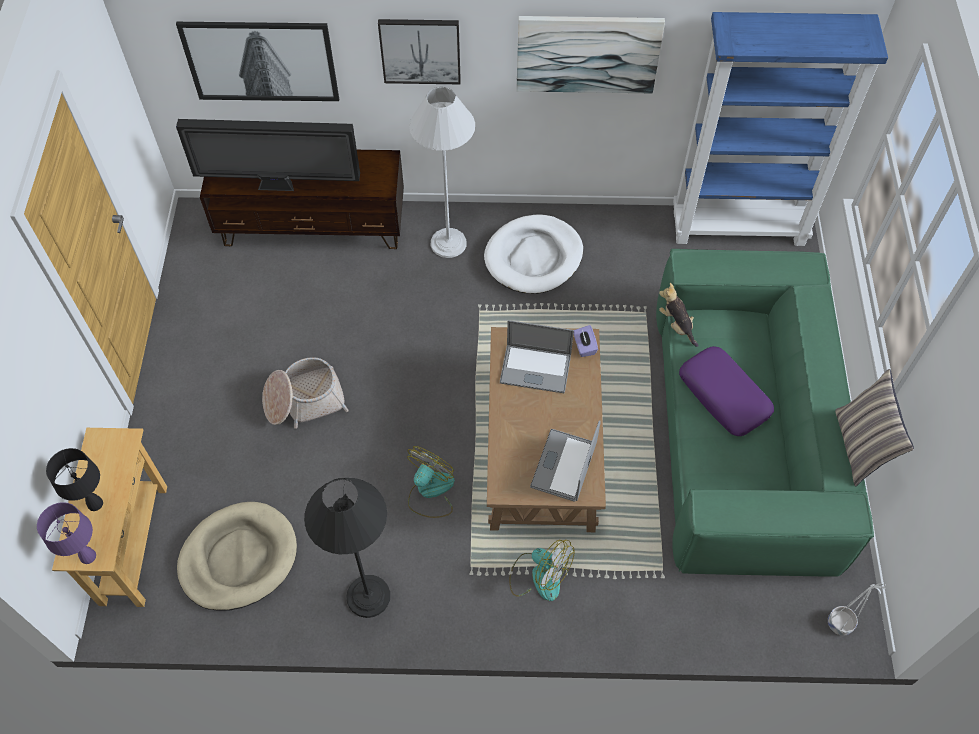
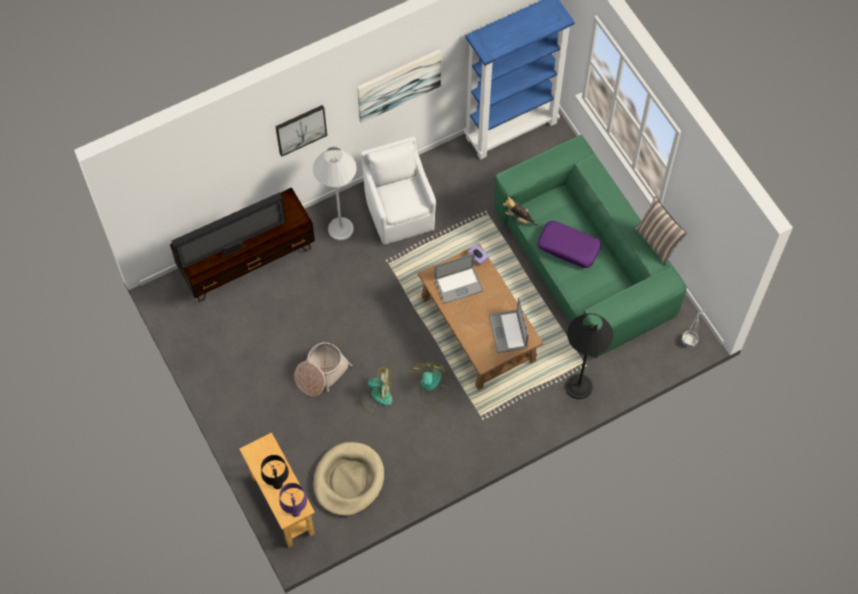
camera: 30 degrees left, 5 degrees up
(261, 61) = (204, 180): picture -> none
(368, 596) = (435, 461): black floor lamp -> black floor lamp (579, 386)
(533, 257) = (399, 212): white dog bed -> white armchair
(539, 575) = (520, 400): fan -> fan (376, 395)

